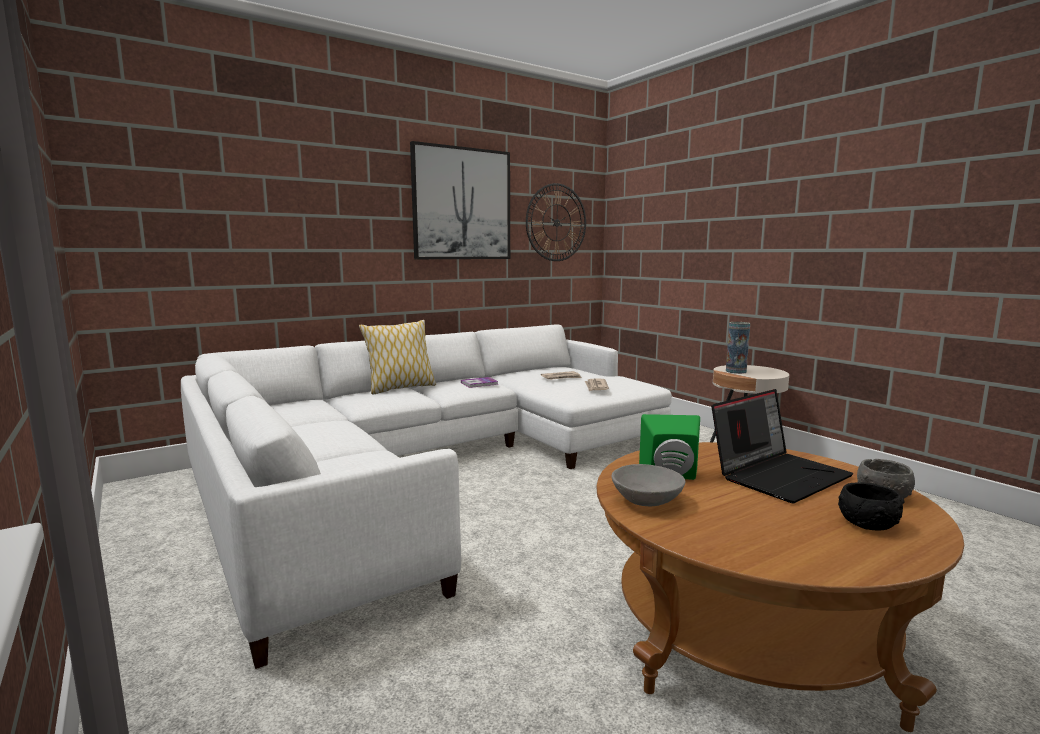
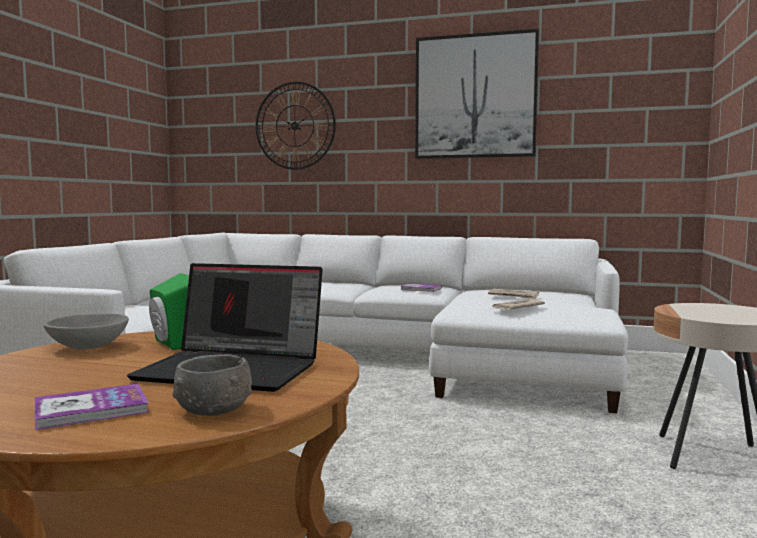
camera: 50 degrees right, 5 degrees down
(400, 388) = (355, 283): pillow -> none
(556, 222) = (616, 107): wall clock -> wall clock (295, 126)
(736, 371) = (693, 309): vase -> none
(867, 524) = (91, 409): black bowl -> book

